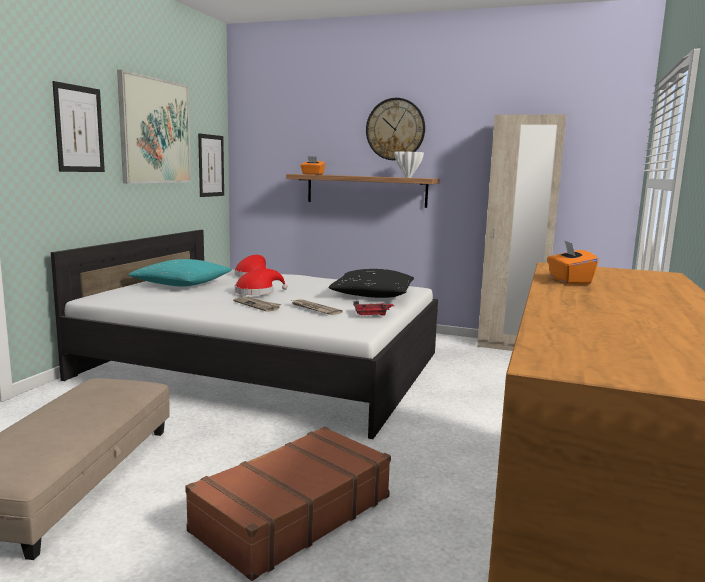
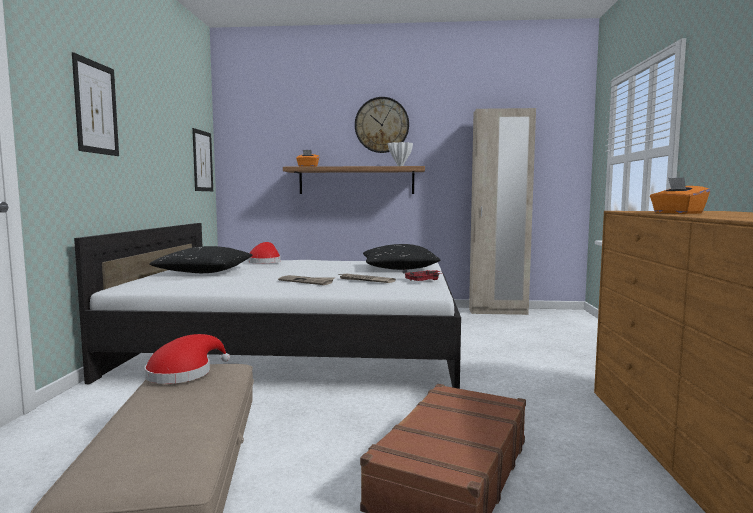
camera: 15 degrees left, 5 degrees down
(155, 131) = (159, 120): picture -> none
(182, 284) = (204, 272): turquoise pillow -> black pillow
(257, 292) = (292, 272): red hat -> red hat (183, 373)

